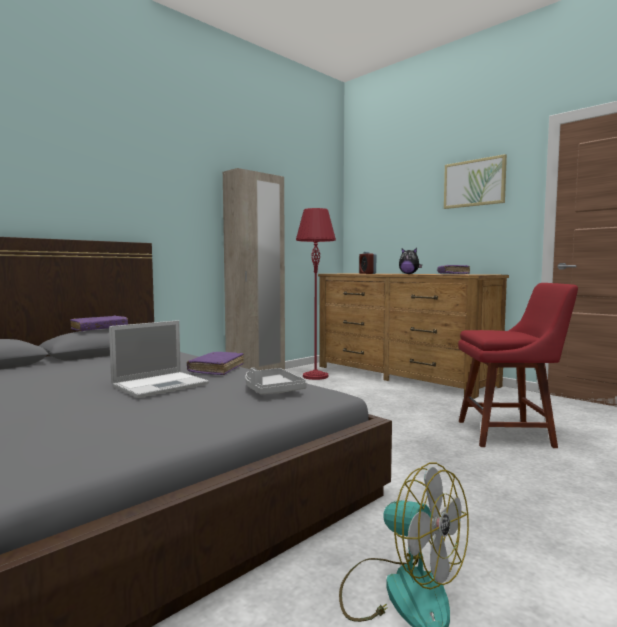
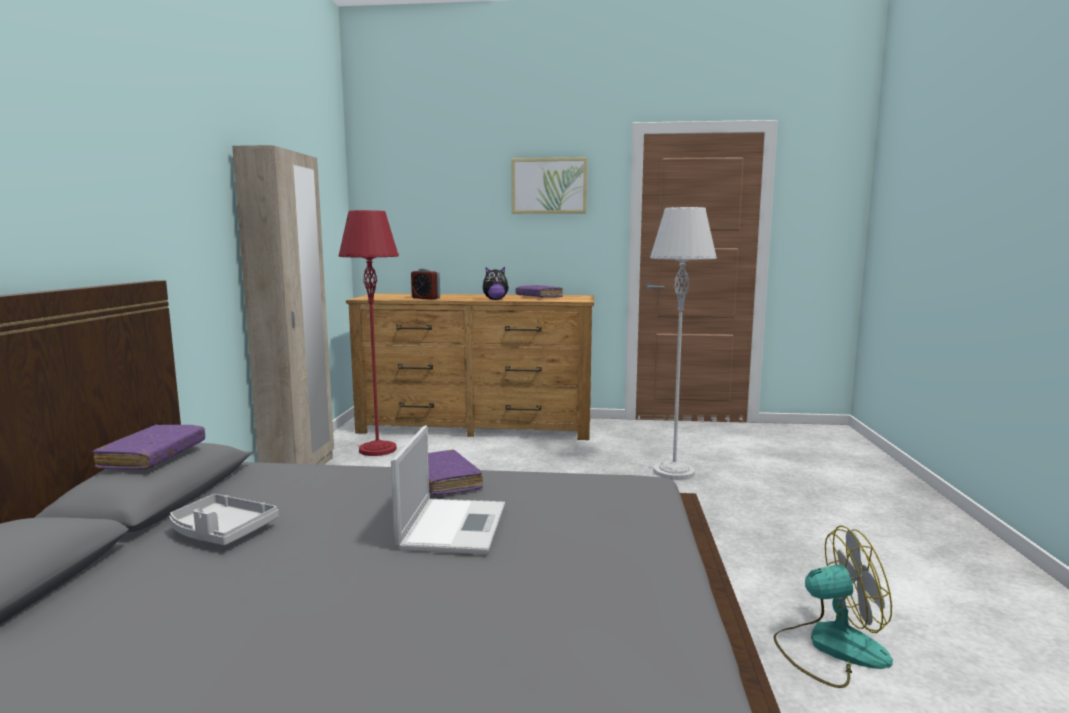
camera: 40 degrees left, 5 degrees up
(271, 390) = (589, 494): grey tray -> grey tray (221, 532)
(509, 433) = (674, 472): red chair -> grey floor lamp

